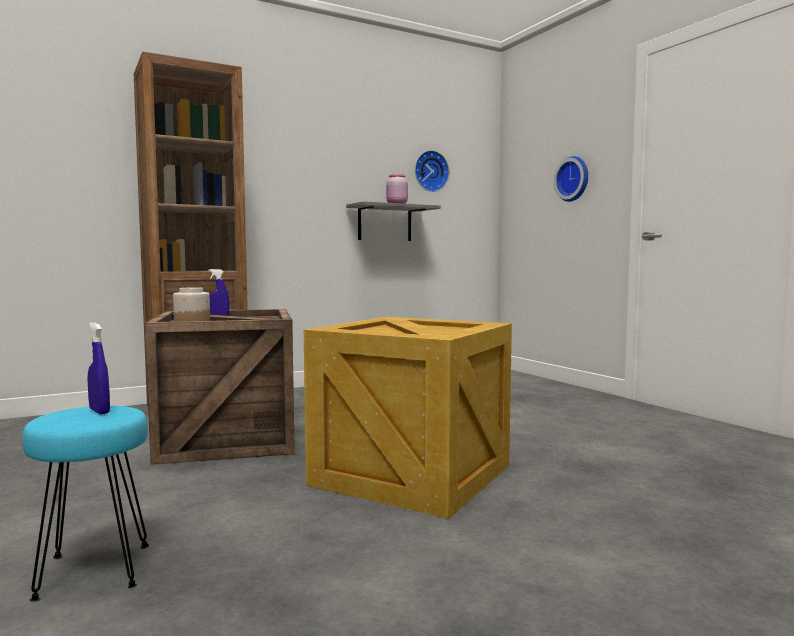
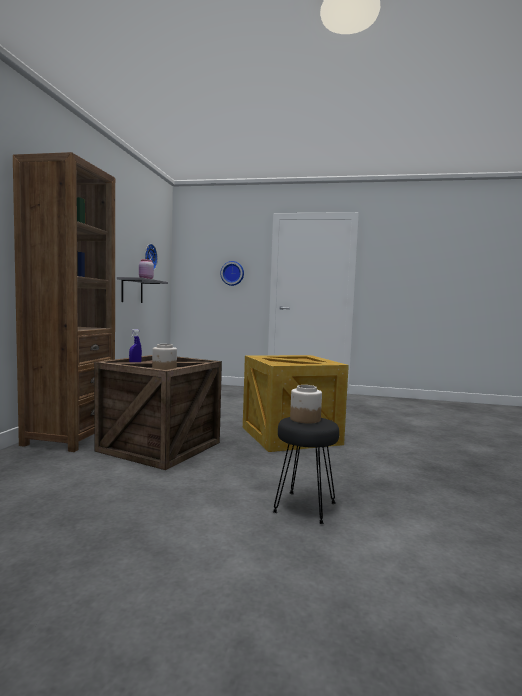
camera: 50 degrees left, 0 degrees up
(94, 570) = (304, 507): turquoise stool -> black stool
(99, 411) = (304, 419): blue spray bottle -> jar

